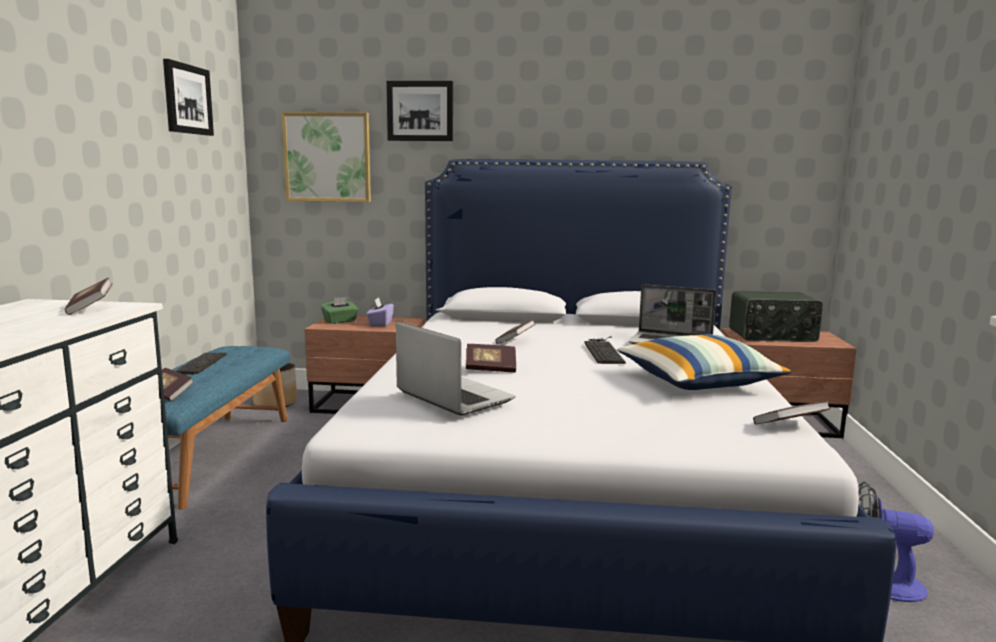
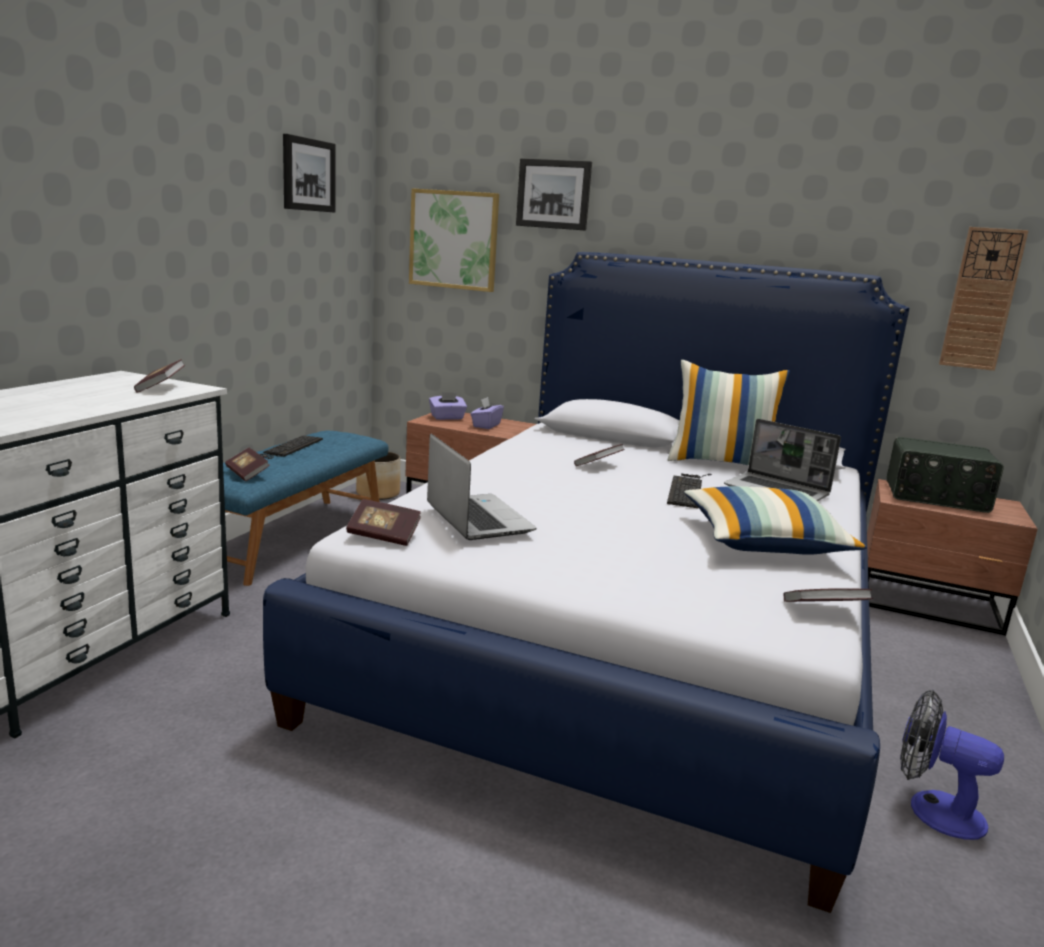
camera: 15 degrees right, 5 degrees up
(340, 321) = (447, 418): green tissue box -> purple tissue box
(490, 369) = (542, 494): book -> book (383, 536)
(610, 328) = (721, 463): none -> pillow
(781, 175) = (981, 299): none -> wall clock

